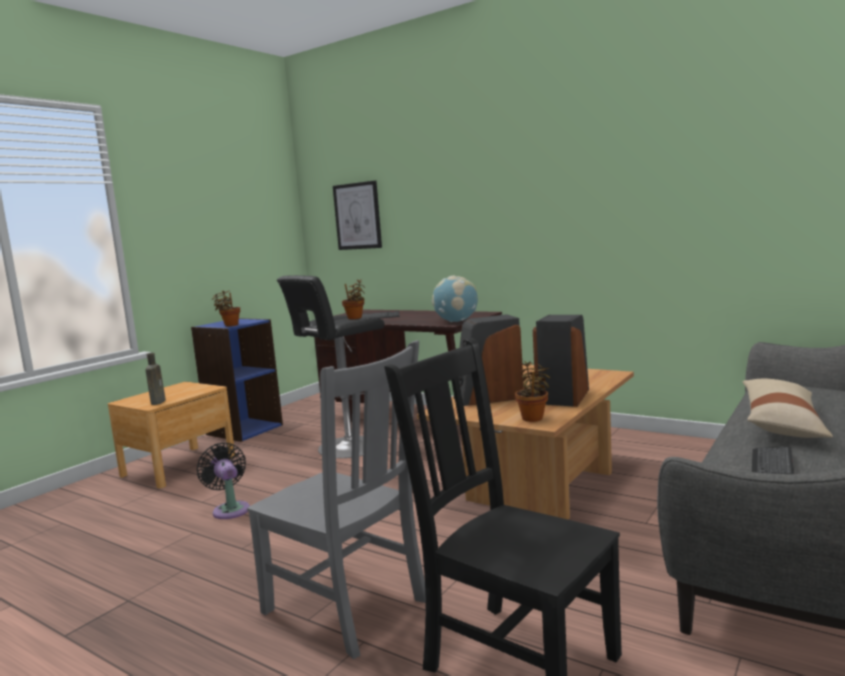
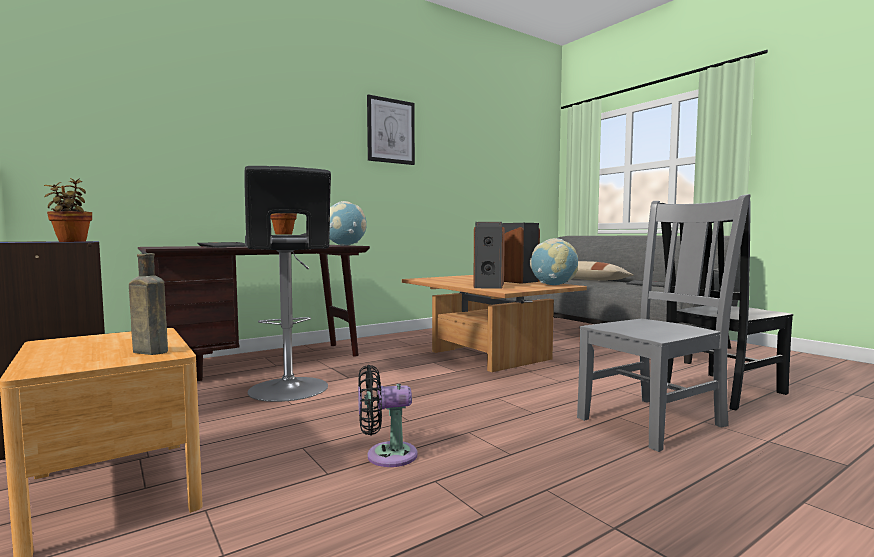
camera: 70 degrees left, 5 degrees down
(357, 216) = (135, 126): picture -> picture (391, 131)
(533, 418) = (553, 285): potted plant -> globe

